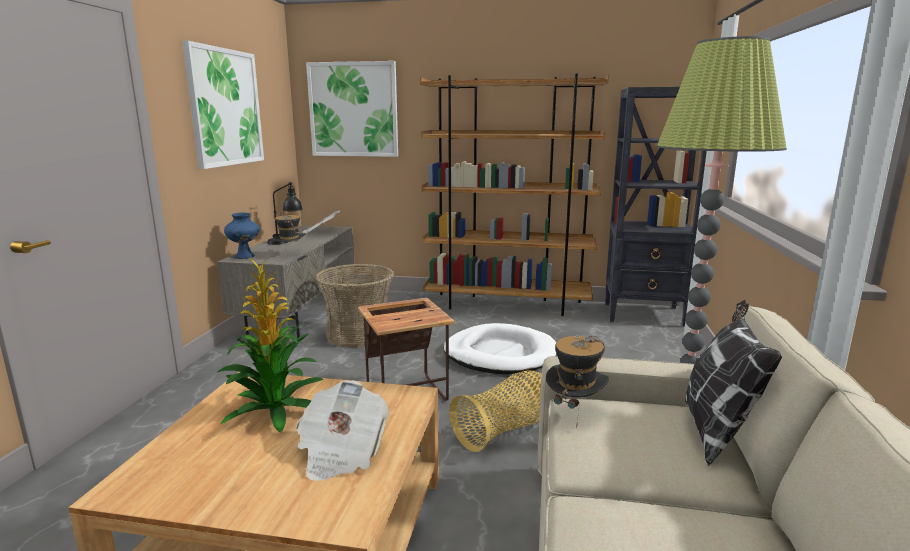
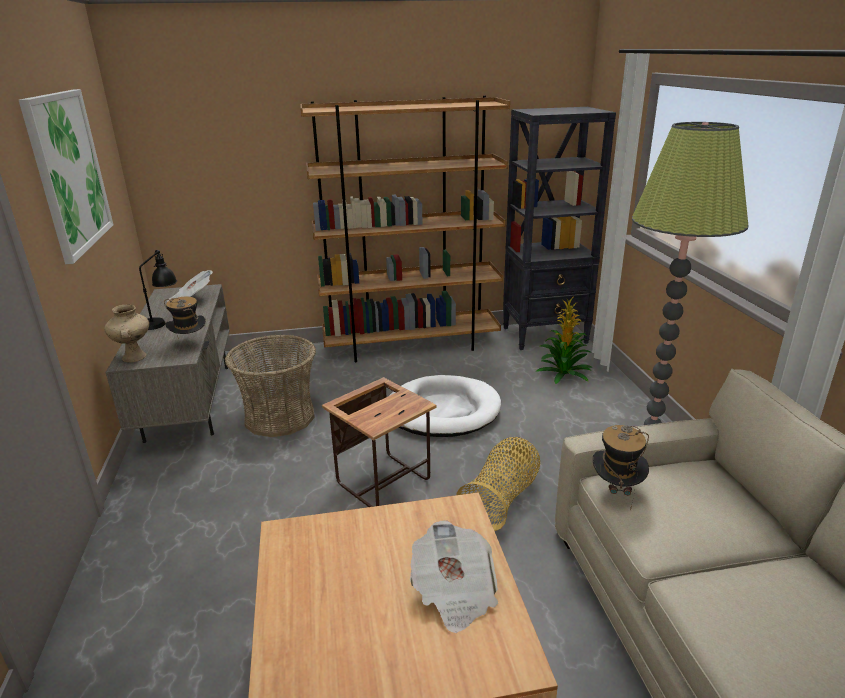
camera: 20 degrees left, 10 degrees up
(245, 256) = (135, 357): blue vase -> beige vase
(274, 410) = (346, 562): potted plant -> potted plant (563, 374)
(353, 110) = (203, 142): picture -> none
(717, 432) = (731, 485): pillow -> none

